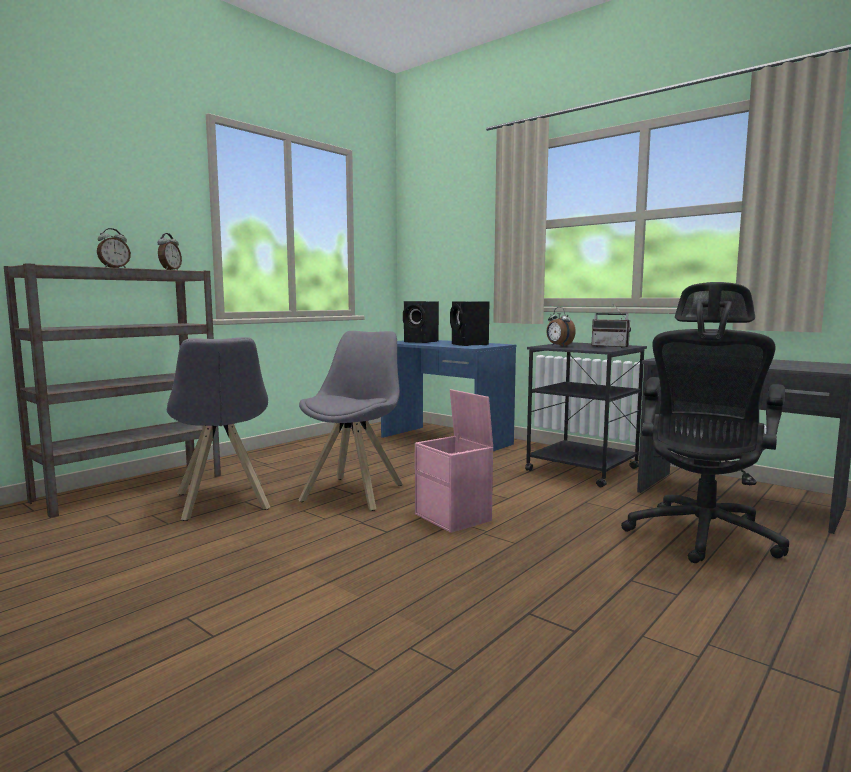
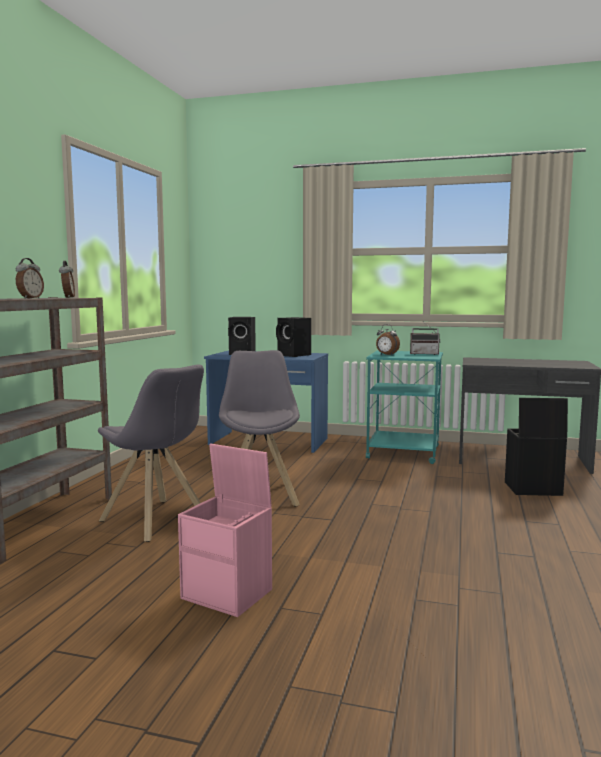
camera: 25 degrees left, 0 degrees up
(454, 517) = (365, 501): pink storage box -> pink storage box (229, 594)
(583, 470) = (404, 452): black cart -> turquoise cart
(700, 539) = (532, 489): office chair -> black storage box

